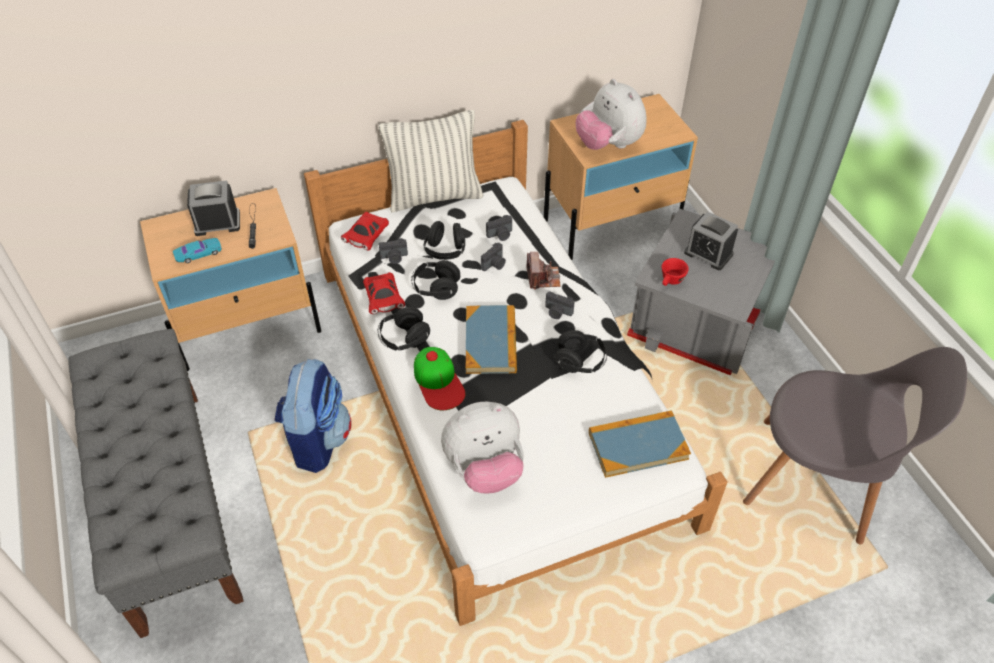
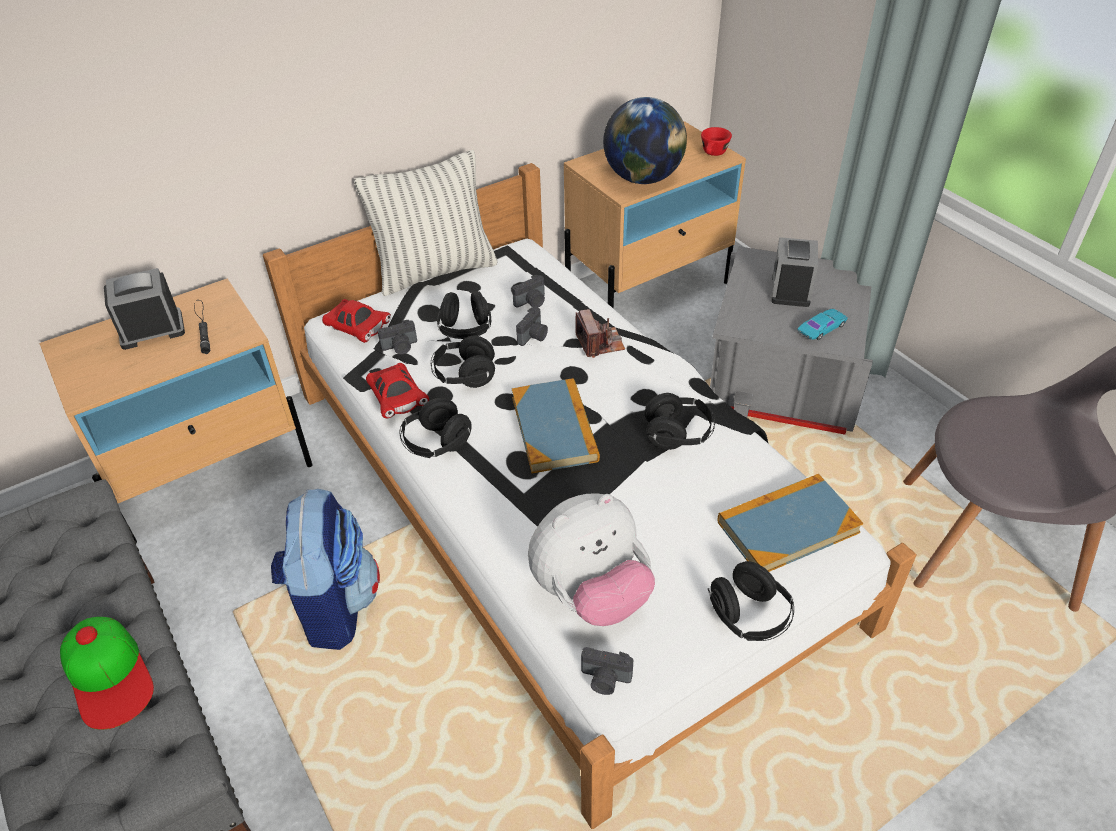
camera: 10 degrees left, 5 degrees down
(198, 253) = (130, 371): turquoise toy car -> turquoise toy car (821, 328)
(366, 237) = (358, 329): red toy car -> red toy car turned 75 degrees counterclockwise
(438, 382) = (497, 490): cap -> cap (109, 675)
(557, 312) = (630, 380): camera -> camera (605, 680)
(589, 504) = (749, 616): none -> black headphones
(608, 145) = (643, 178): plush toy -> globe
(671, 281) = (757, 326): red cup -> red cup (713, 154)
(708, 253) = (790, 289): alarm clock -> alarm clock turned 75 degrees clockwise

